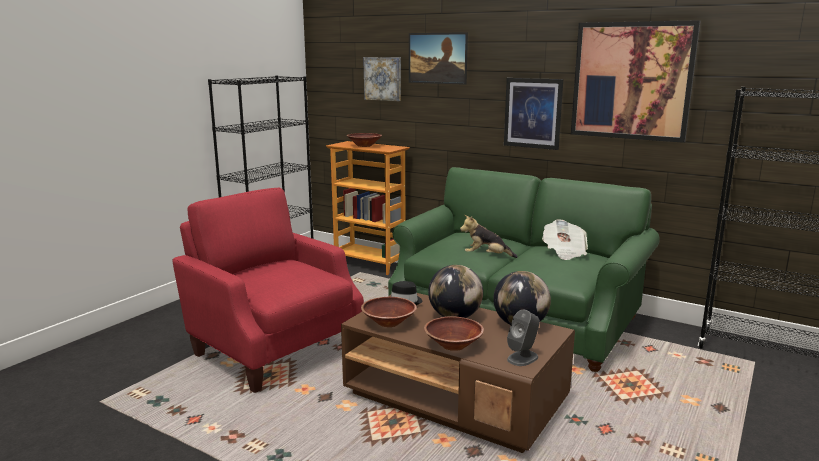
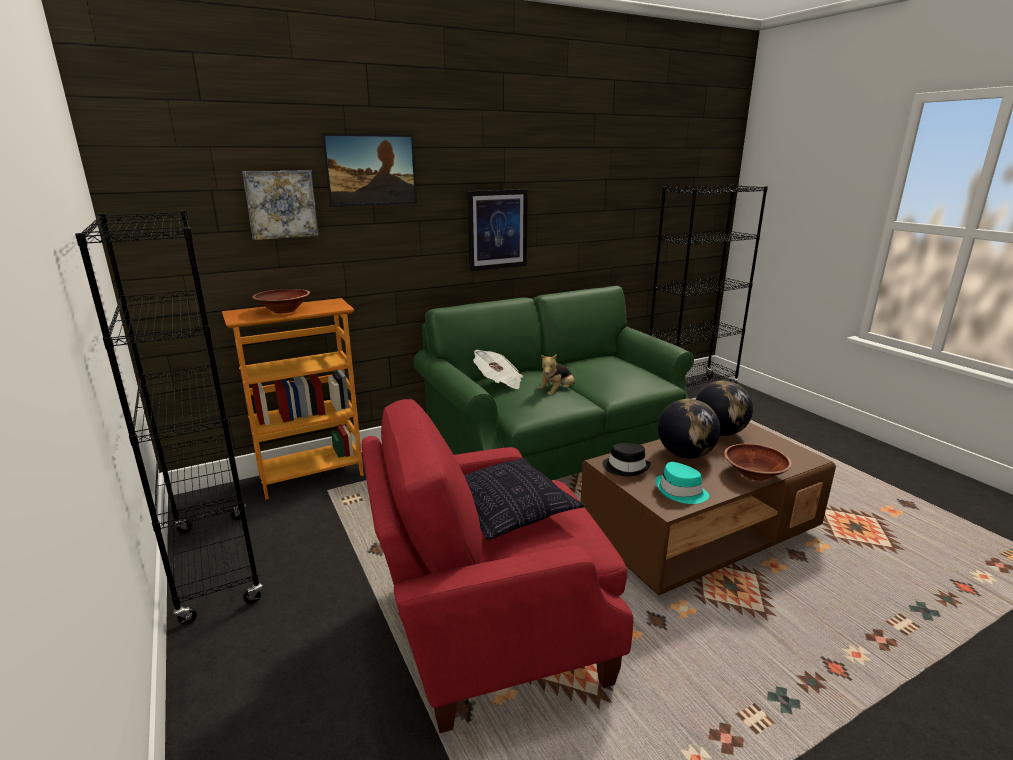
camera: 60 degrees left, 5 degrees up
(285, 271) = (508, 511): none -> pillow
(388, 322) = (680, 492): brown bowl -> turquoise hat
(523, 358) = (792, 453): grey speaker -> none
(564, 252) = (602, 362): newspaper -> newspaper (499, 382)
(631, 81) = (584, 187): picture -> none

